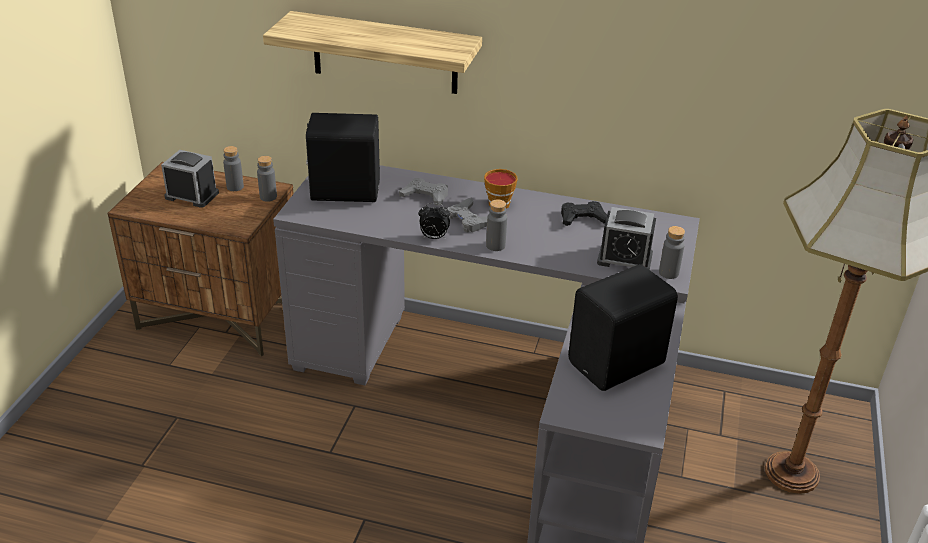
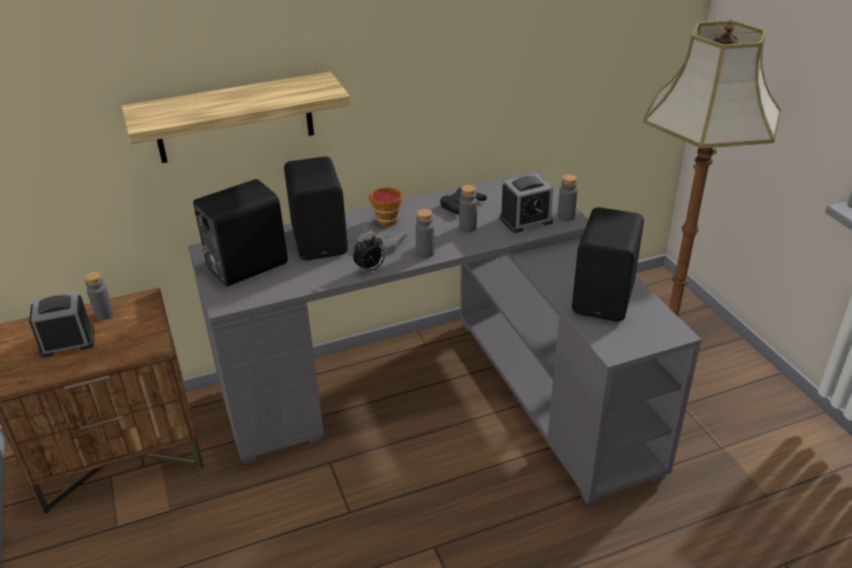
camera: 35 degrees left, 0 degrees up
(268, 197) = (149, 308): grey bottle -> grey bottle (468, 227)
(425, 196) = (321, 240): grey game controller -> black speaker

